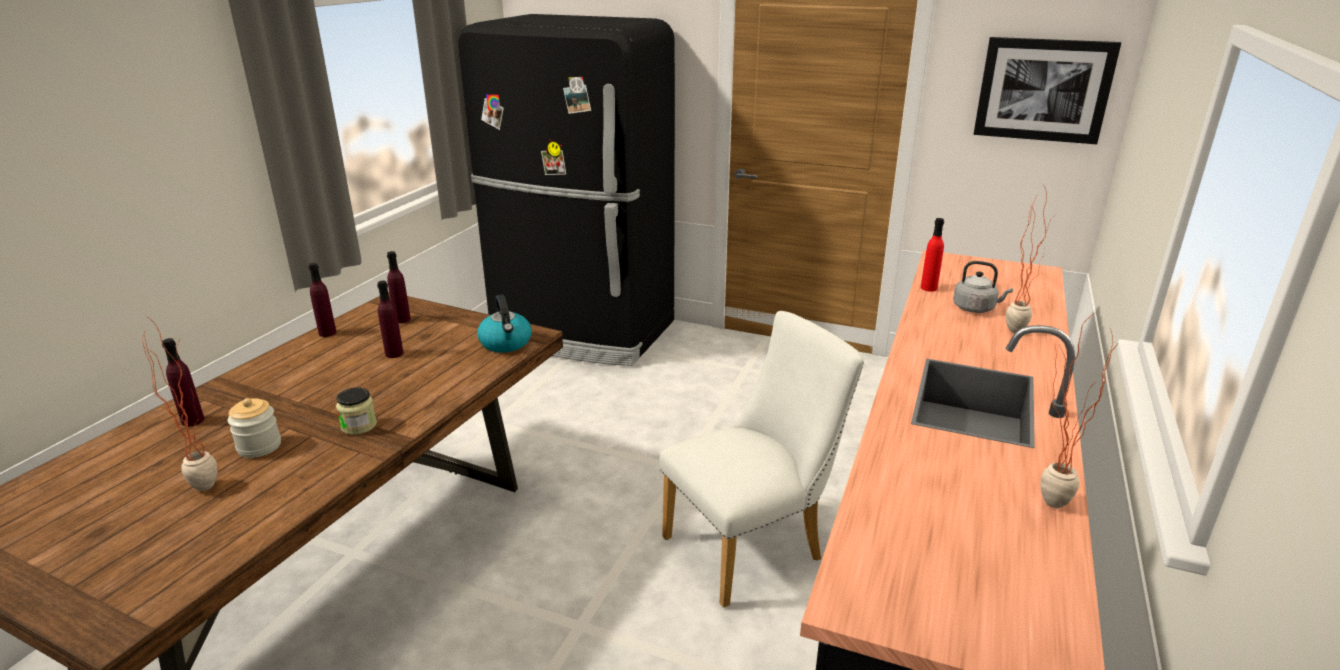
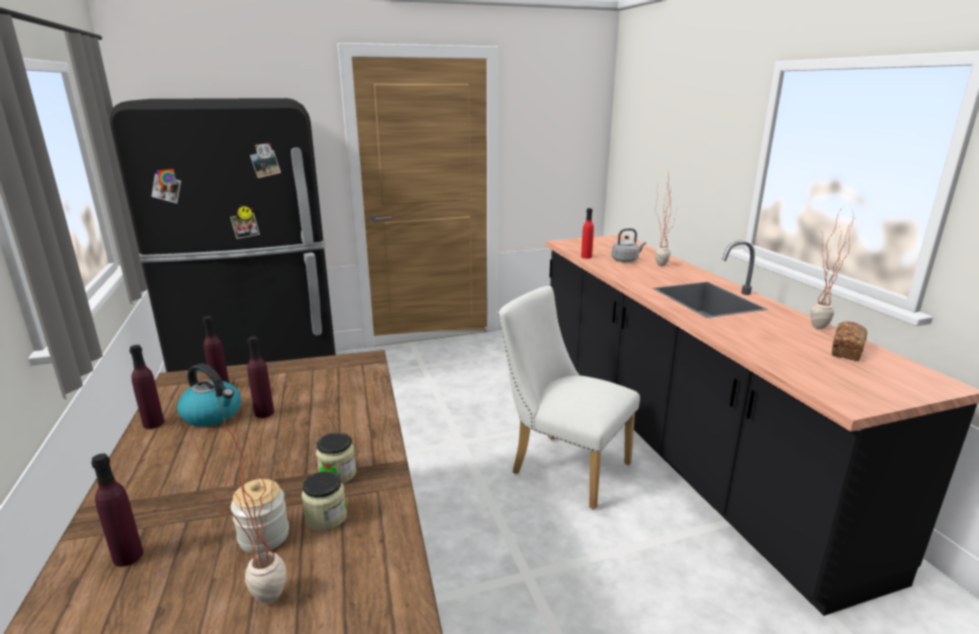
camera: 40 degrees left, 5 degrees down
(304, 454) = (326, 517): none -> jar
(506, 343) = (355, 371): kettle -> kettle (213, 414)
(752, 546) = (562, 466): white chair -> white chair turned 75 degrees counterclockwise
(1015, 550) = (846, 351): none -> bread
(1043, 90) = (566, 133): picture -> none

